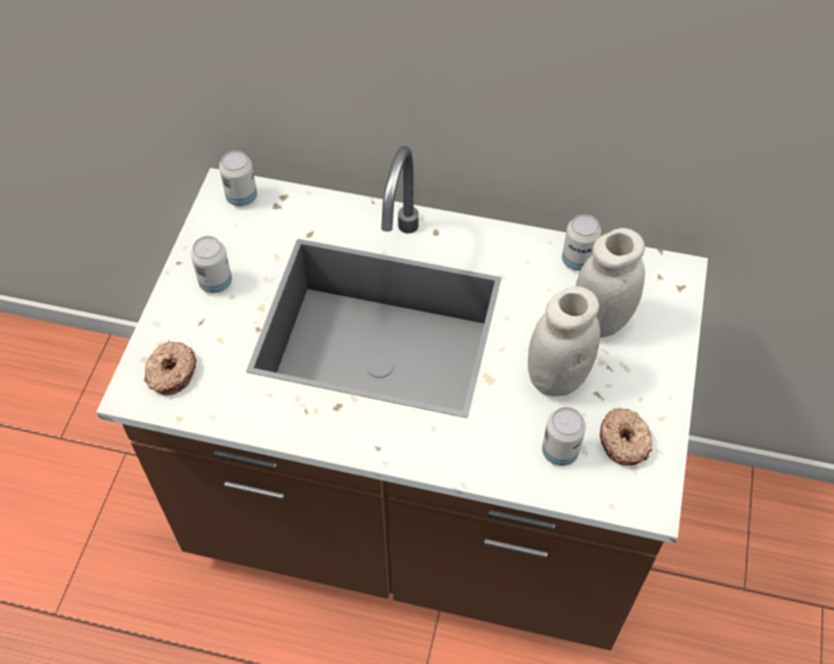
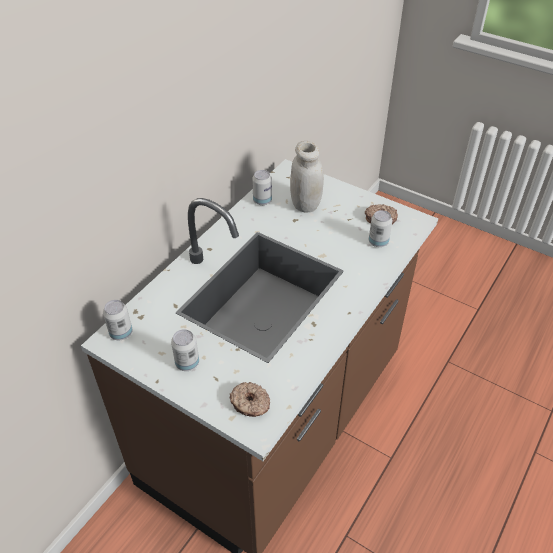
camera: 70 degrees left, 10 degrees down
(557, 377) = (333, 230): white jar -> none

